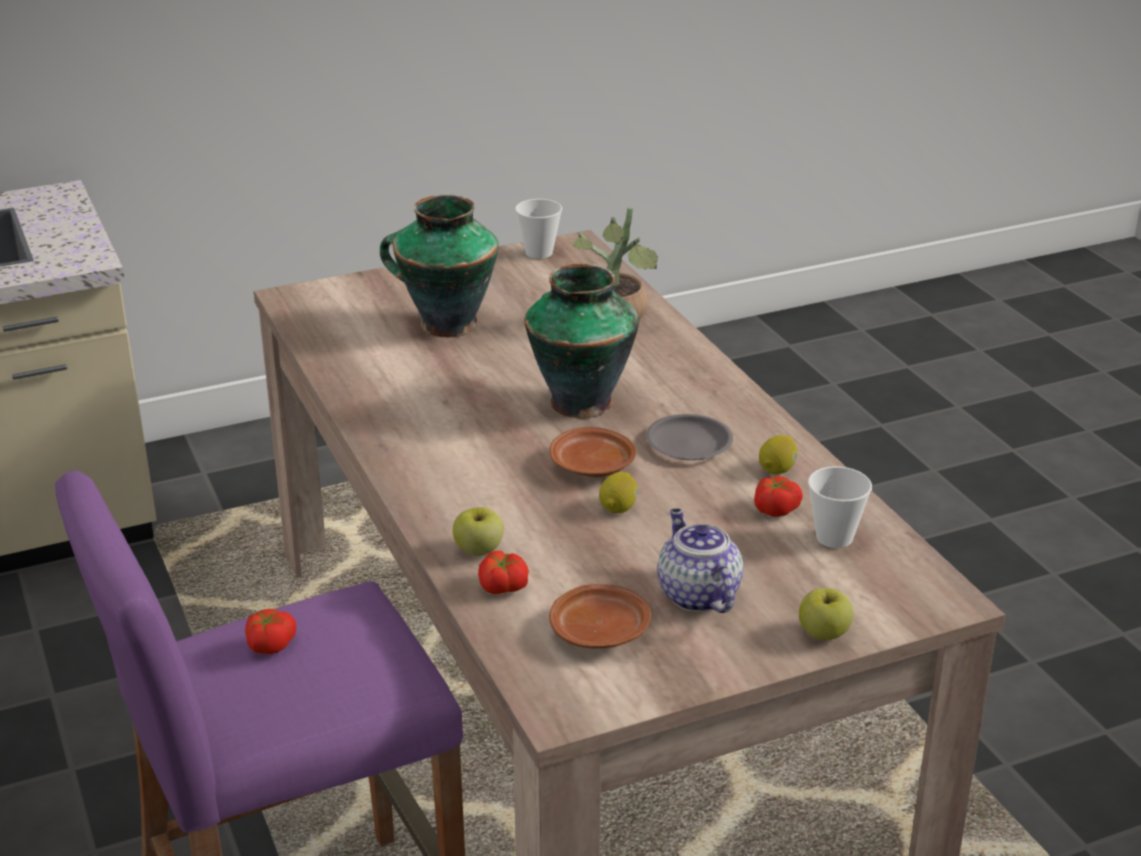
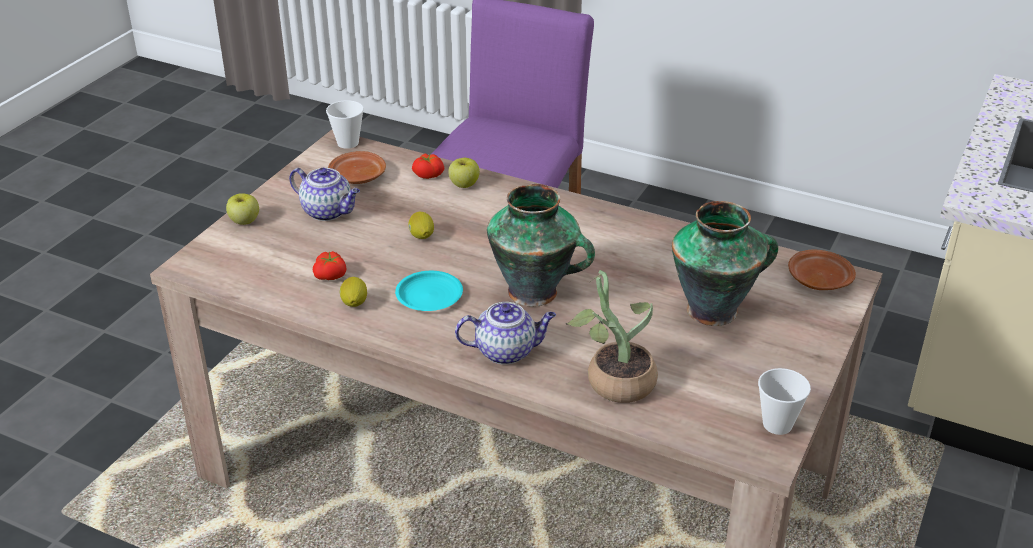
camera: 140 degrees right, 5 degrees up
(269, 644) = (519, 145): tomato -> none
(592, 466) = (467, 253): brown plate -> brown plate (818, 279)
(675, 370) = (507, 351): none -> teapot
(688, 443) = (430, 295): grey plate -> turquoise plate
(834, 537) = (280, 274): cup -> cup (348, 143)

